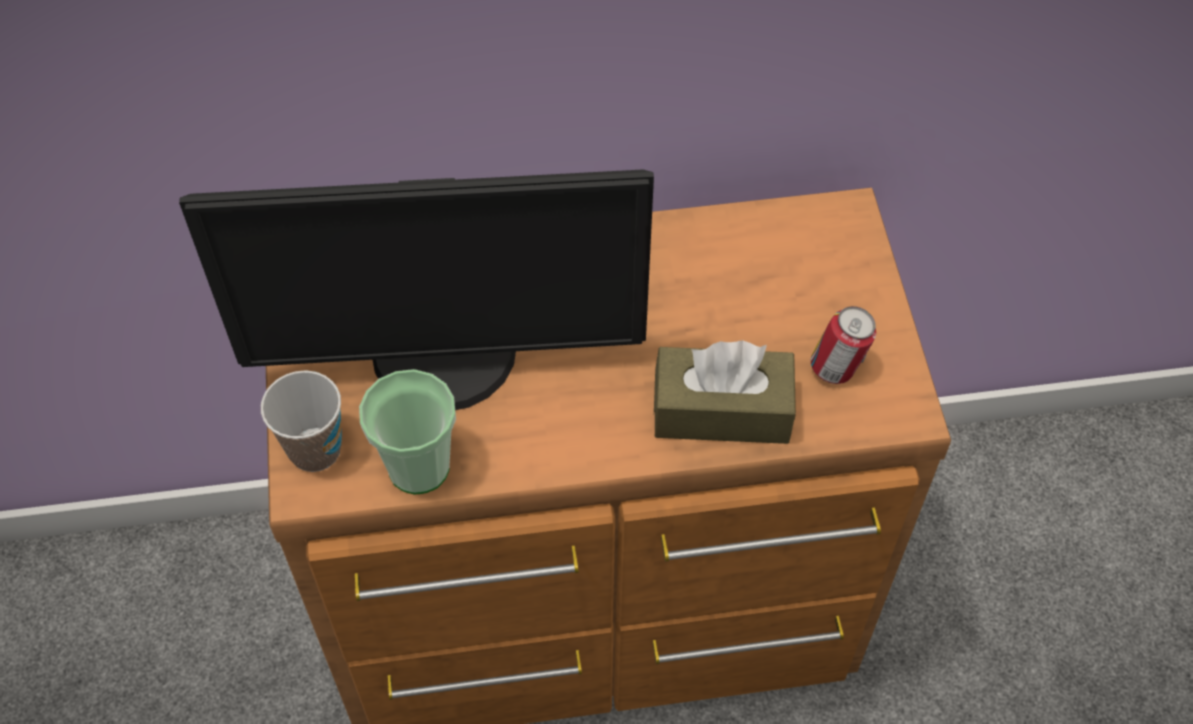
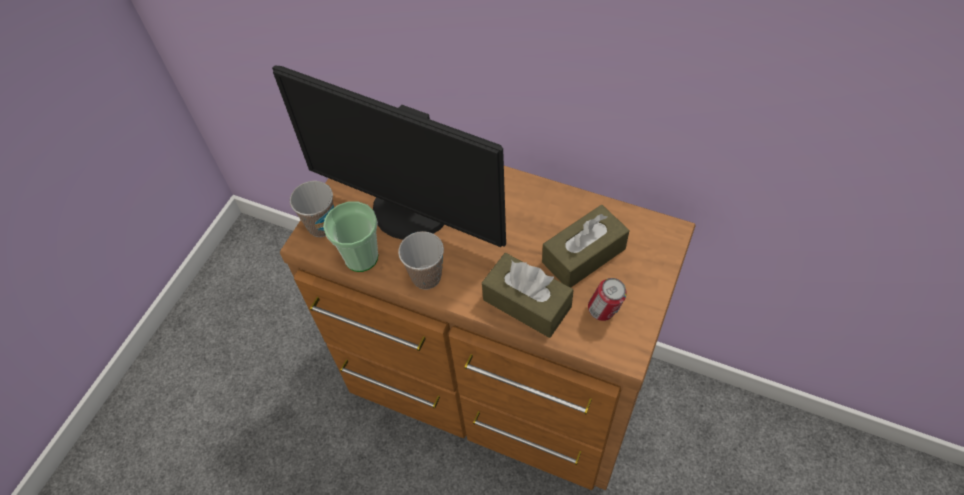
camera: 35 degrees right, 0 degrees up
(545, 446) = (426, 277): none -> cup
(753, 303) = (583, 255): none -> brown tissue box

